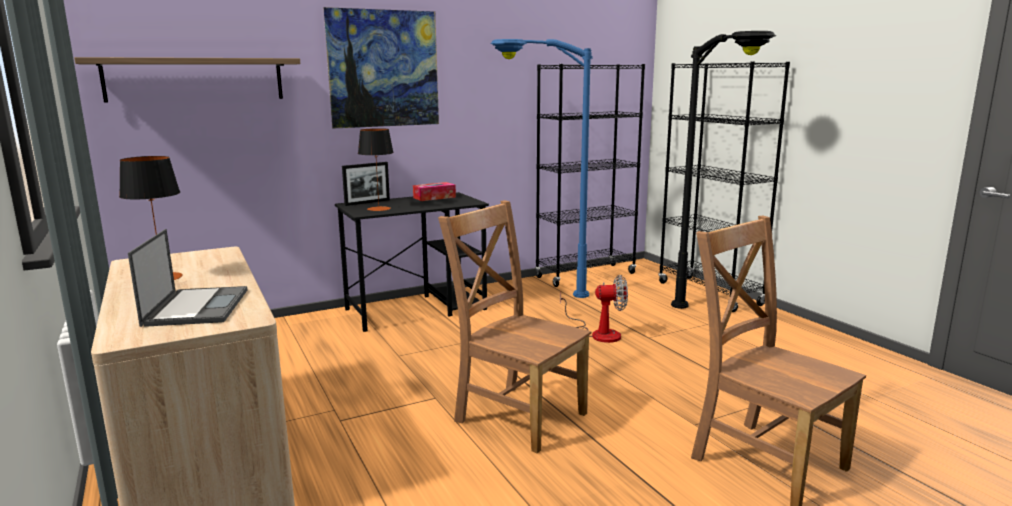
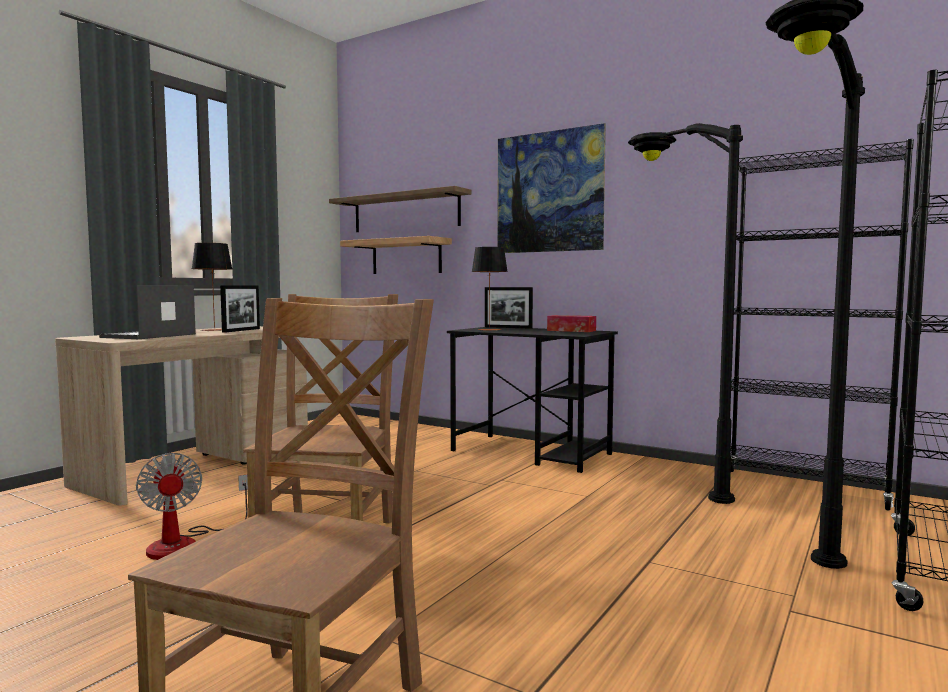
camera: 60 degrees right, 10 degrees down
(197, 306) = (148, 336): laptop -> laptop turned 150 degrees clockwise
(200, 268) = (241, 330): none -> picture frame
(203, 134) = (406, 257): none -> shelf
(529, 295) = (663, 479): blue floor lamp -> black floor lamp
(598, 333) = (608, 531): fan -> fan (186, 543)

